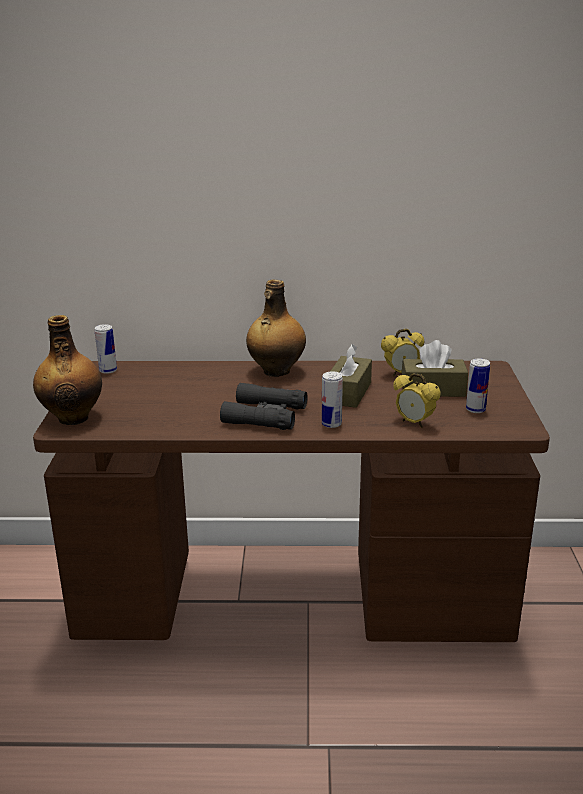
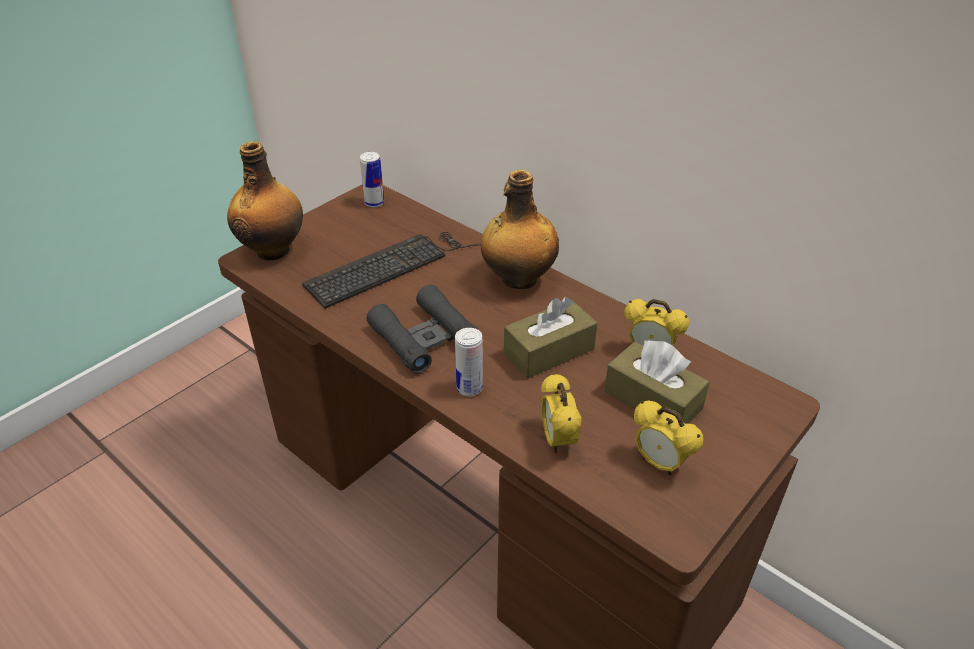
camera: 40 degrees right, 15 degrees up
(181, 394) = (392, 266): none -> keyboard
(475, 410) = (660, 463): can -> alarm clock

